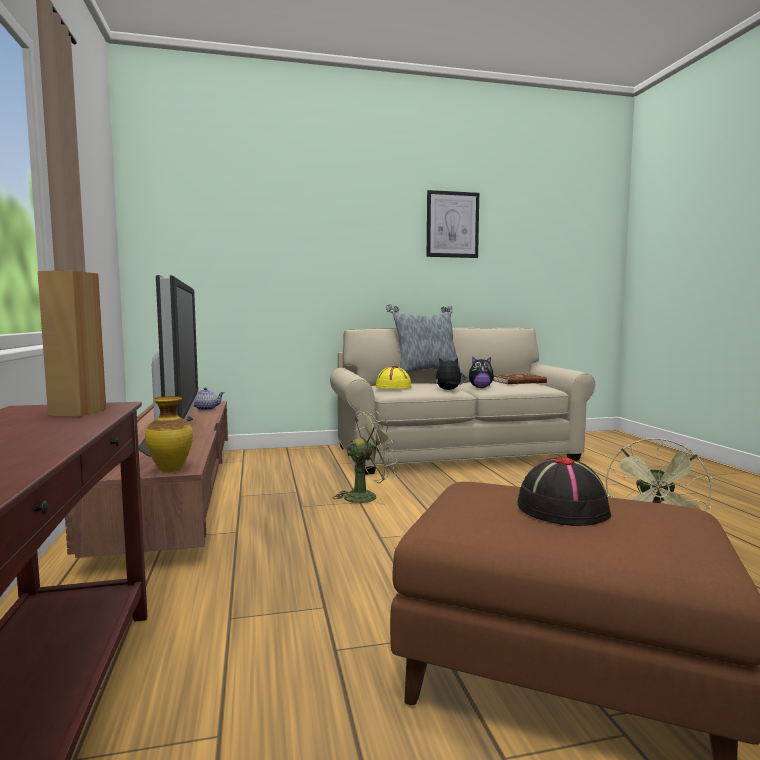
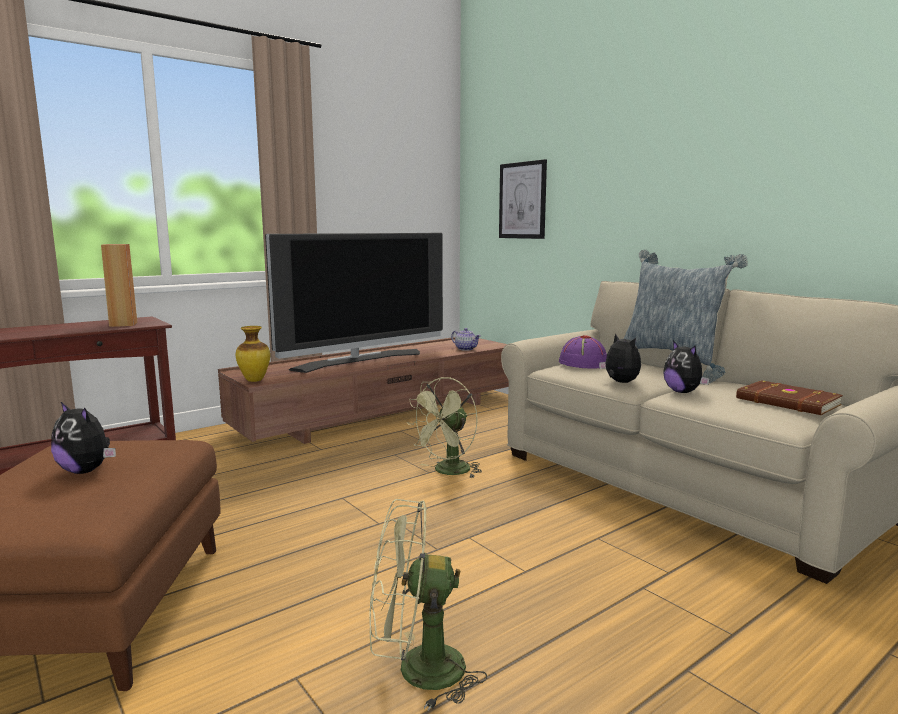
camera: 65 degrees right, 5 degrees up
(367, 496) = (447, 472): green fan -> green fan turned 90 degrees clockwise
(393, 387) = (582, 363): yellow hat -> purple hat
(452, 224) = (798, 111): picture -> picture (522, 200)
(561, 509) = (86, 470): black hat -> plush toy

